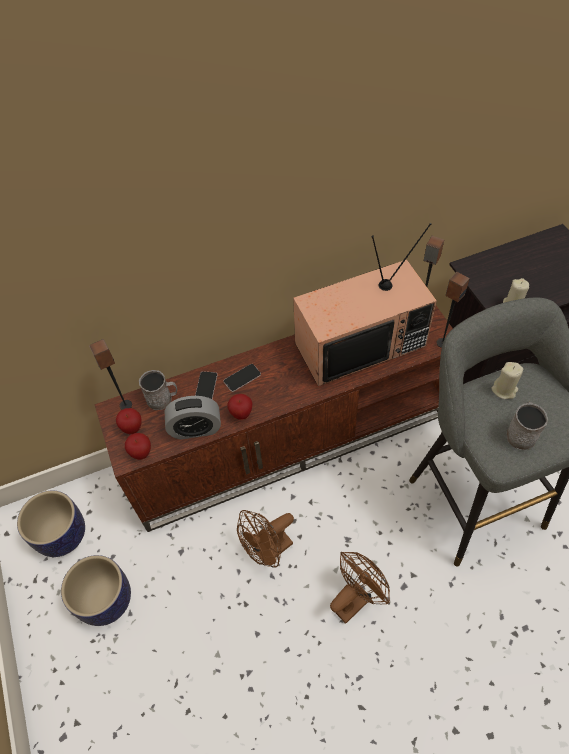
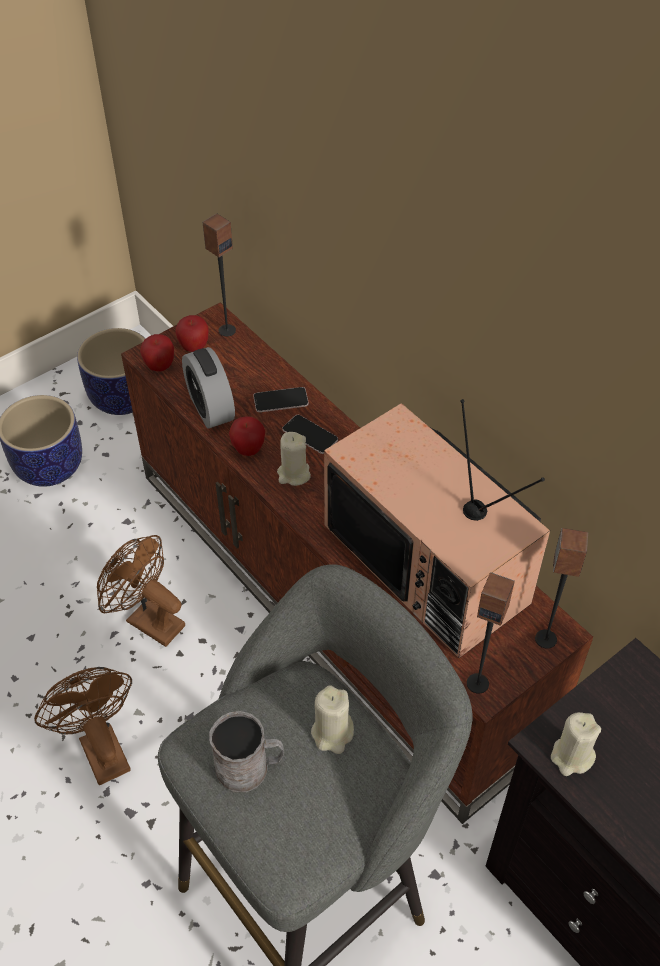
camera: 70 degrees right, 5 degrees down
(163, 399) = (248, 362): grey mug -> none
(271, 393) = (293, 474): none -> beige candle
(355, 597) = (100, 747): brown fan -> brown fan turned 150 degrees counterclockwise

